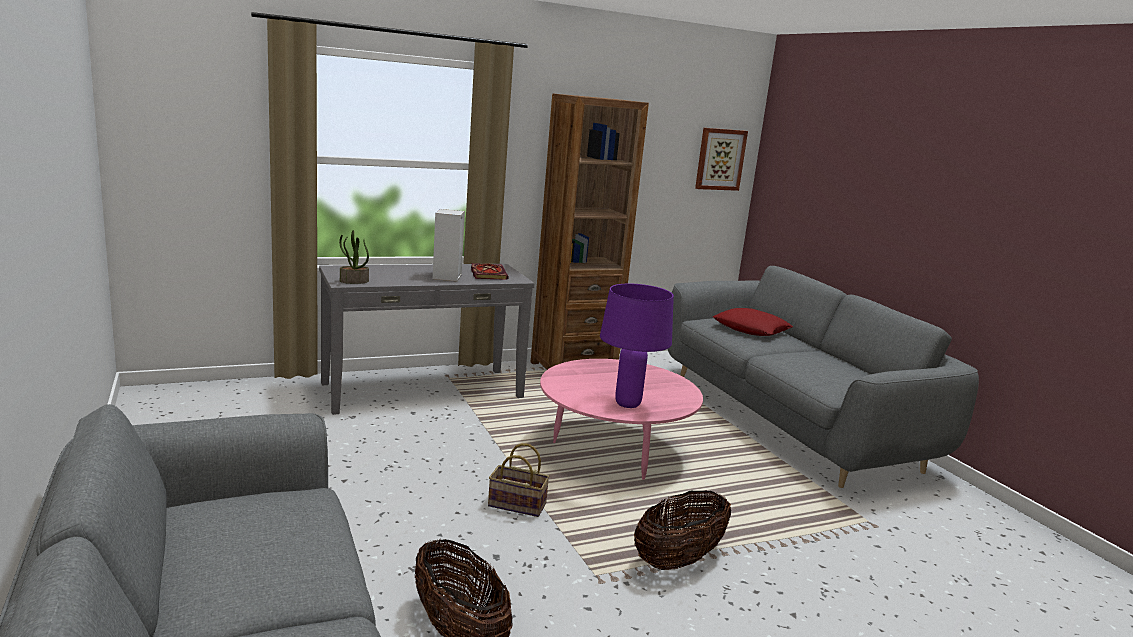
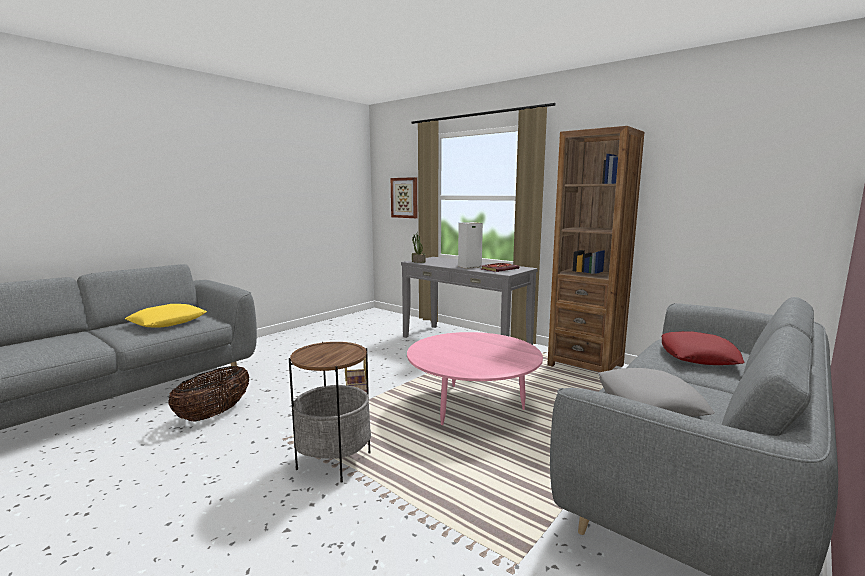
camera: 65 degrees right, 5 degrees down
(265, 535) = (168, 322): none -> yellow pillow
(628, 404) = (440, 357): purple table lamp -> none
(678, 560) = (334, 461): basket -> side table
(720, 159) = (792, 179): picture -> picture (404, 197)
(830, 373) = (649, 402): none -> grey pillow

